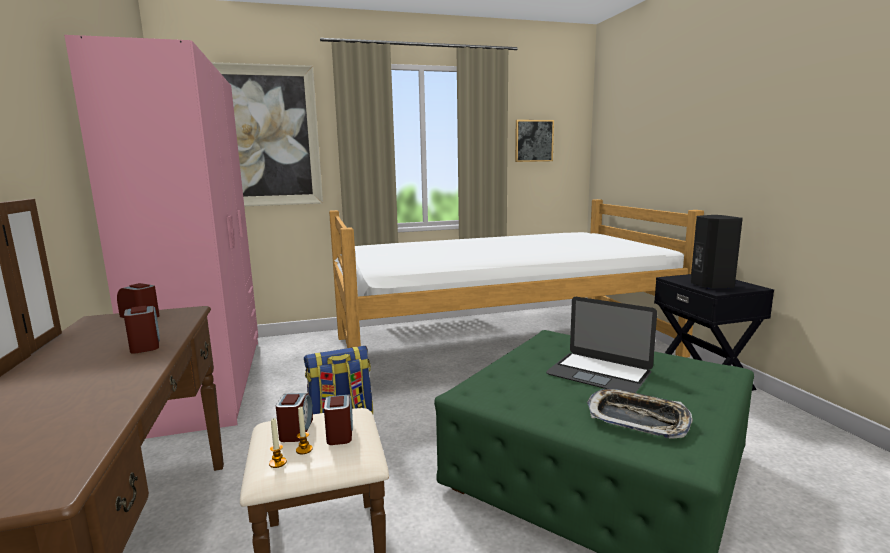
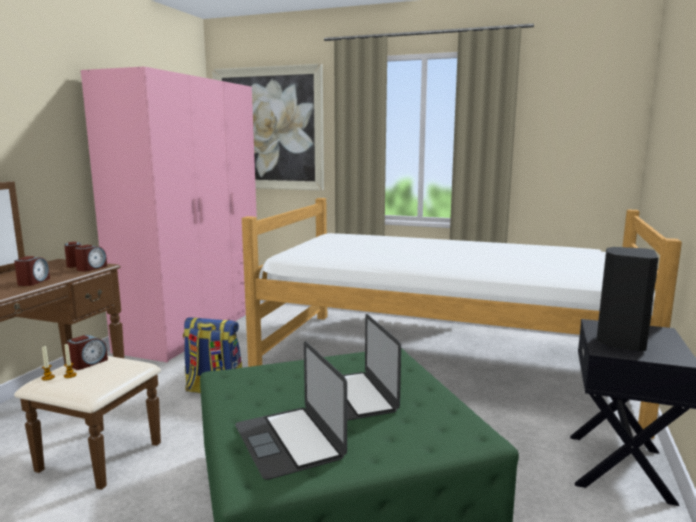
camera: 35 degrees right, 0 degrees up
(340, 433) = (103, 373): alarm clock -> alarm clock (91, 268)
(533, 141) = (558, 132): picture -> none
(637, 419) = (289, 441): tray -> laptop

